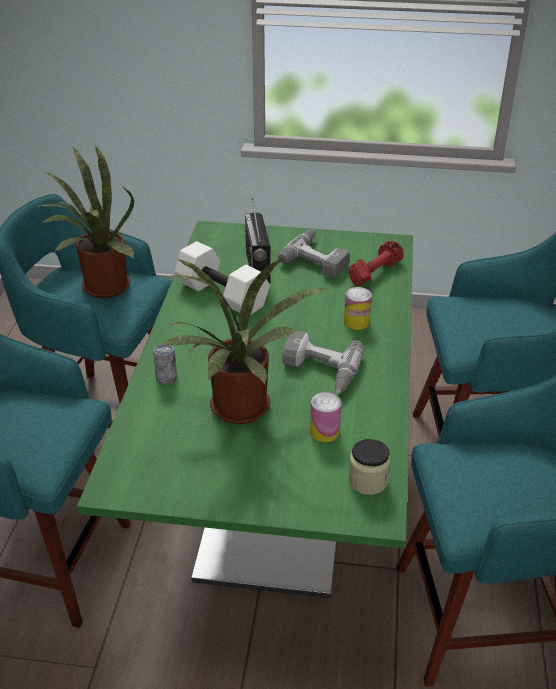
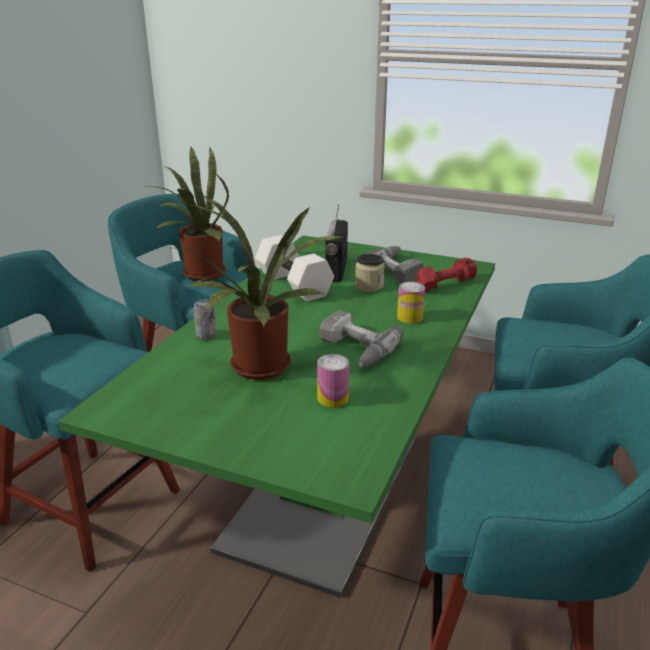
camera: 15 degrees right, 10 degrees down
(368, 481) = (356, 448): jar -> jar (369, 286)

